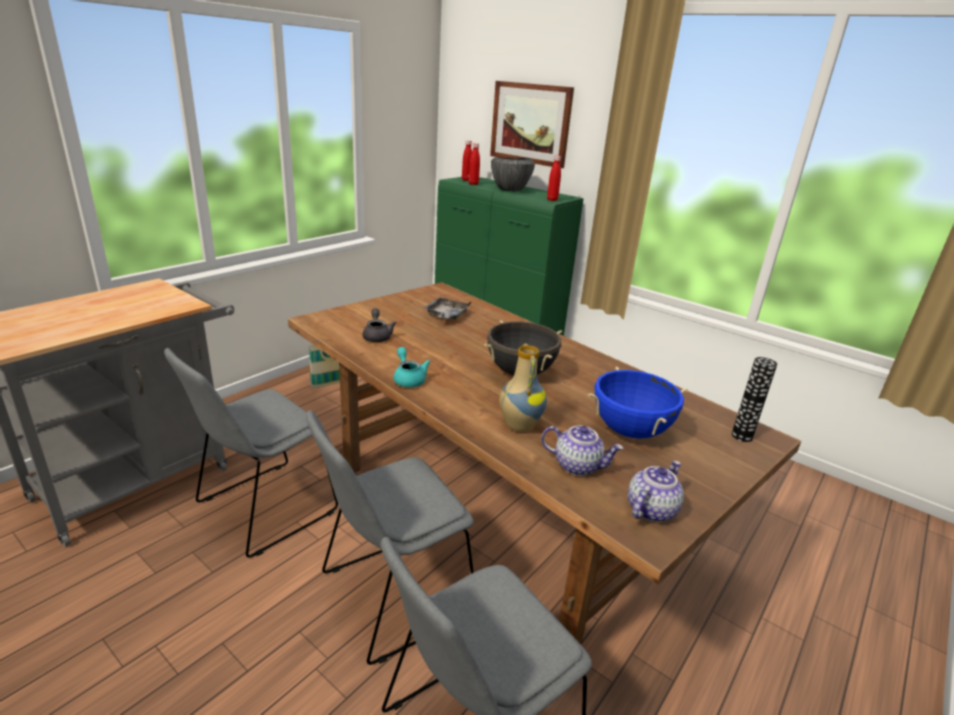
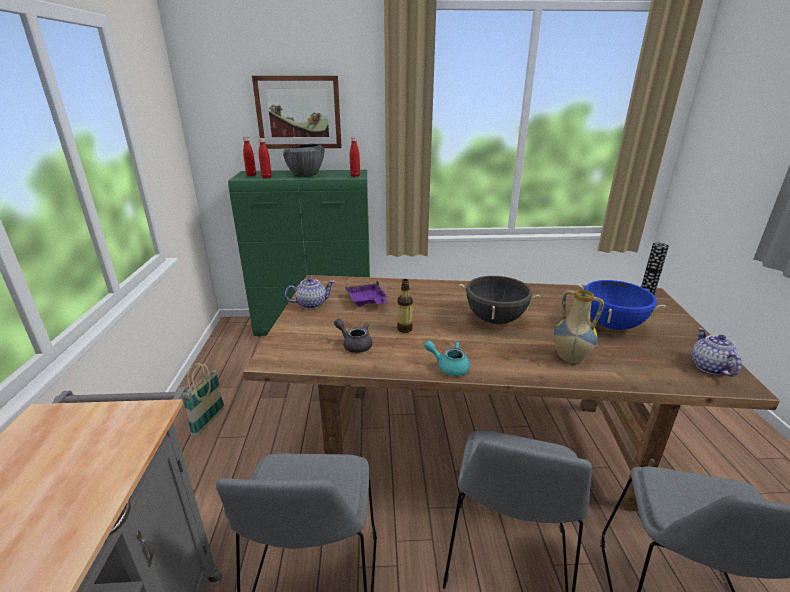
camera: 40 degrees left, 0 degrees up
(432, 344) = (404, 329): none -> bottle
(446, 315) = (367, 301): grey tray -> purple tray
(578, 465) = (640, 364): teapot -> teapot (311, 304)

